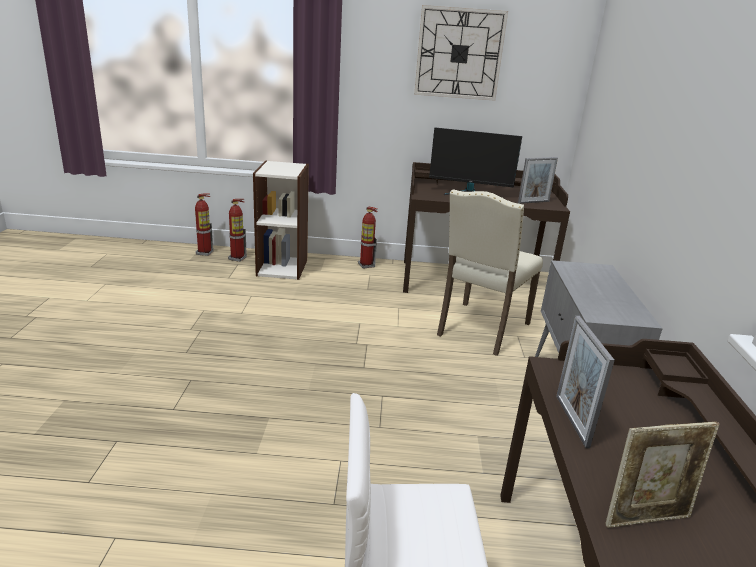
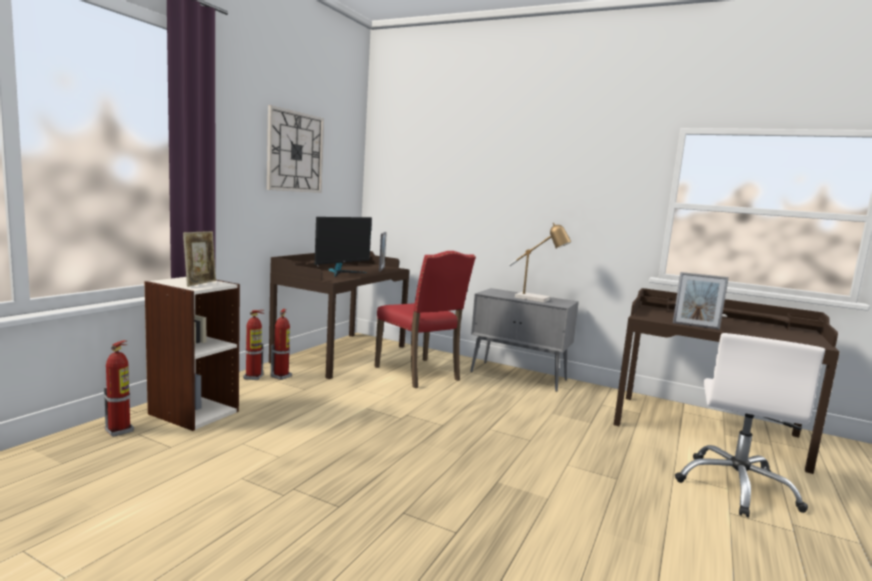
camera: 65 degrees left, 15 degrees down
(205, 253) = (57, 448): fire extinguisher -> fire extinguisher (281, 376)
(481, 329) = (419, 373): beige chair -> red chair
(599, 297) = (537, 299): none -> table lamp
(646, 518) = (768, 334): picture frame -> picture frame (200, 283)

